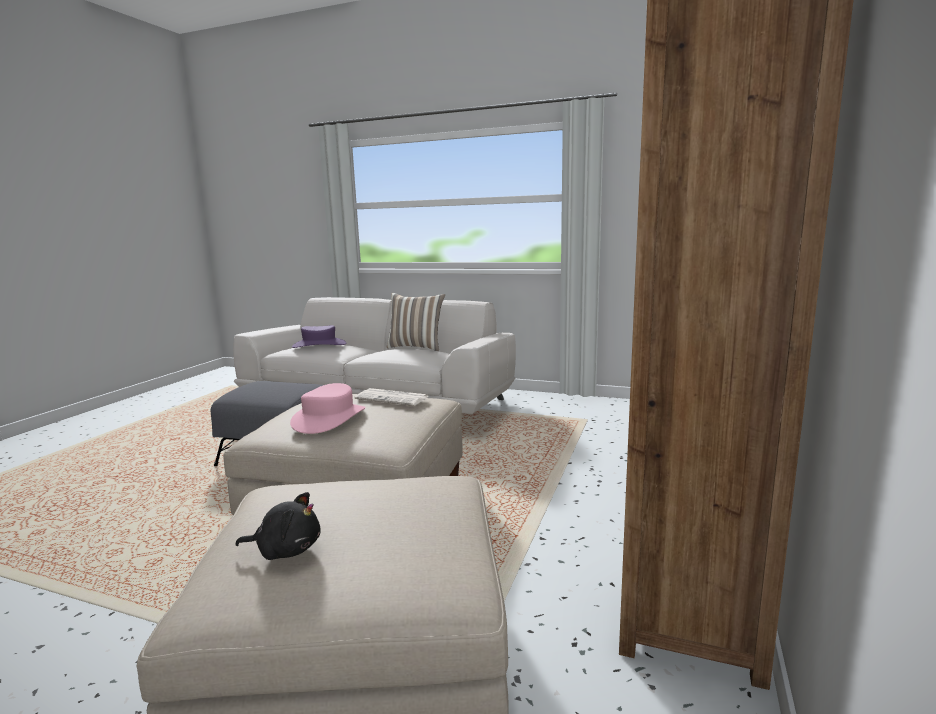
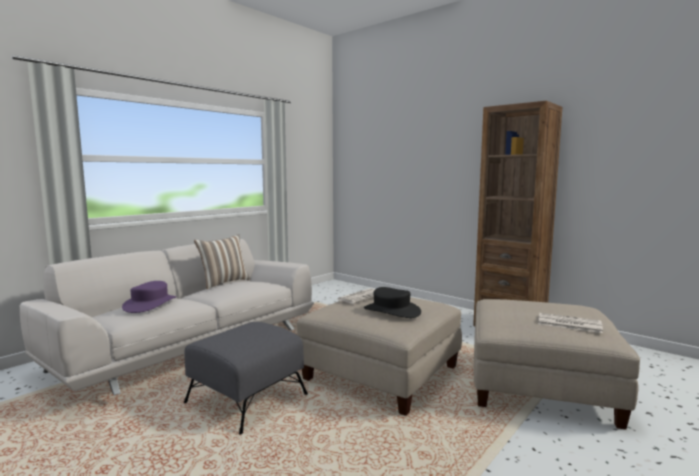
camera: 70 degrees left, 5 degrees down
(286, 550) = (568, 323): black plush toy -> newspaper
(329, 418) = (391, 311): pink hat -> black hat

